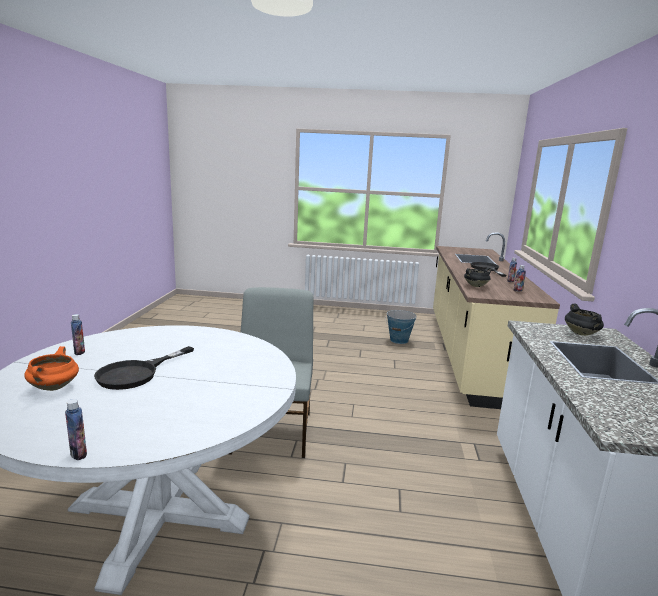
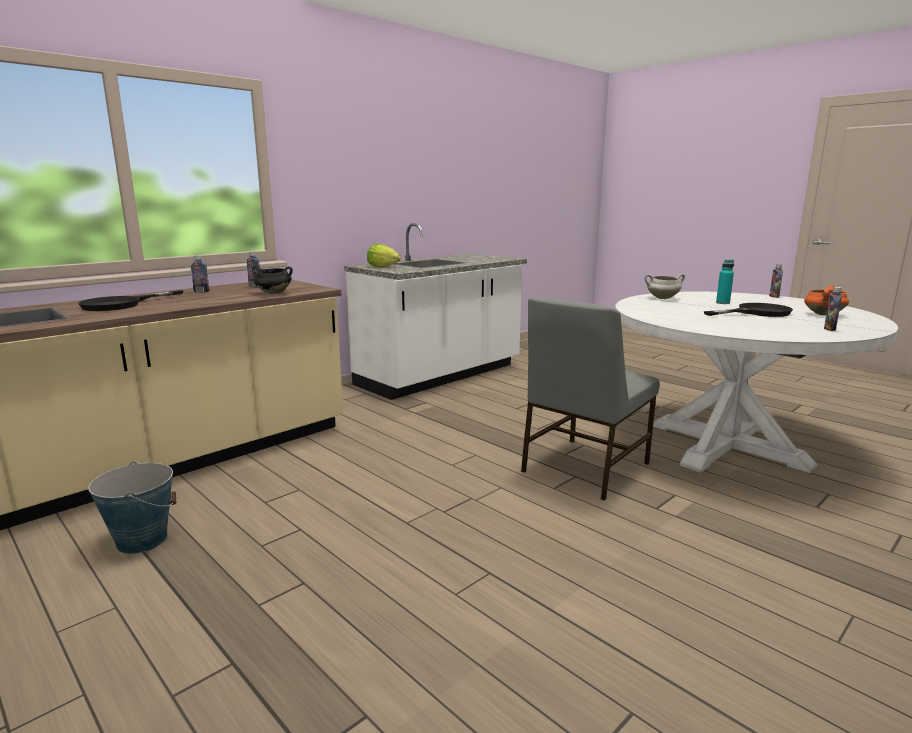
camera: 140 degrees left, 0 degrees up
(172, 395) = (722, 303): none -> turquoise bottle
(252, 390) = (662, 298): none -> white cooking pot
(582, 334) = (383, 266): black cooking pot -> lettuce

